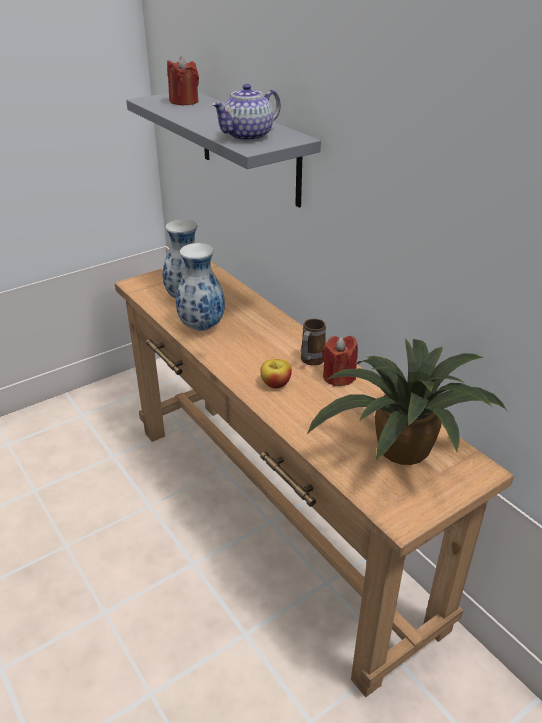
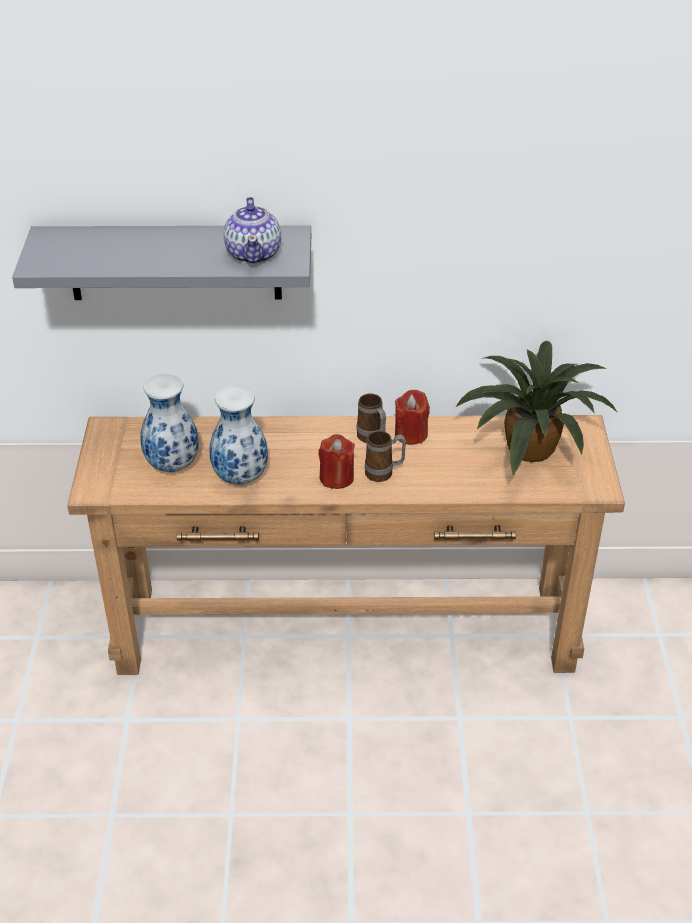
camera: 55 degrees left, 5 degrees up
(184, 102) = (81, 246): red candle -> red candle (336, 478)
(276, 384) = (384, 473): apple -> mug

